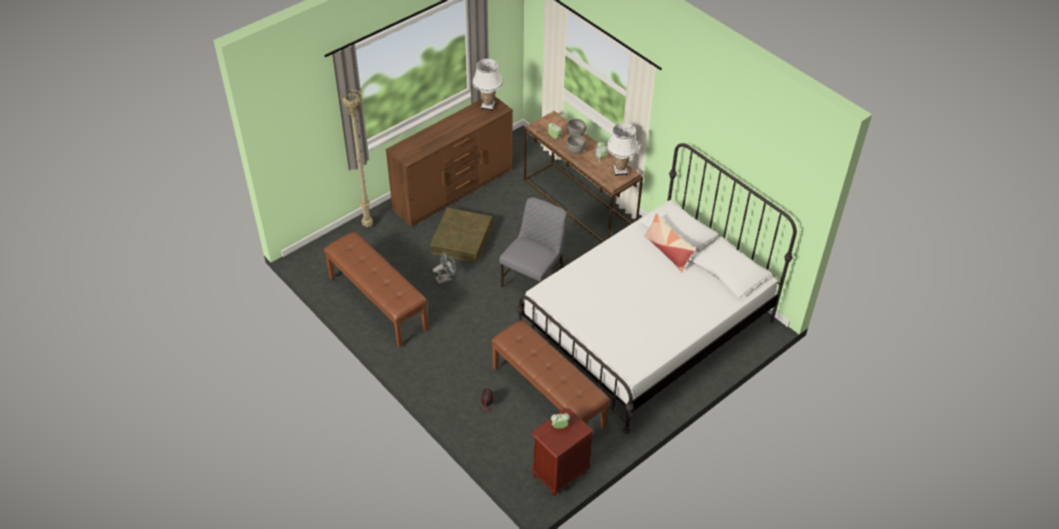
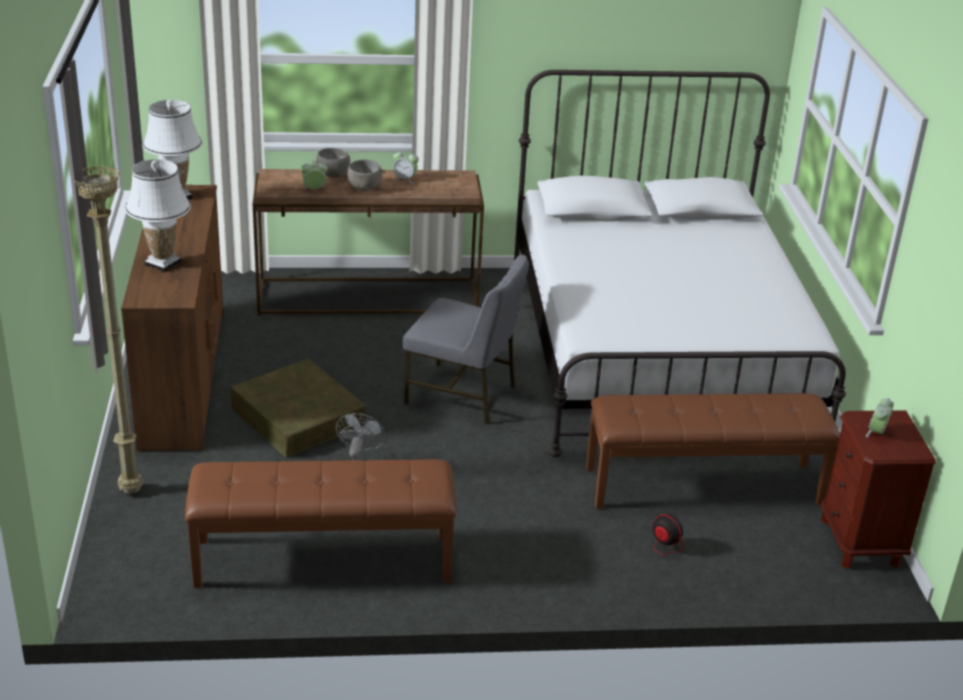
camera: 55 degrees left, 15 degrees down
(534, 279) = (463, 395): grey chair -> grey chair turned 135 degrees clockwise
(620, 171) = (450, 178): white table lamp -> white table lamp (163, 263)
(667, 251) = (620, 227): pillow -> none

